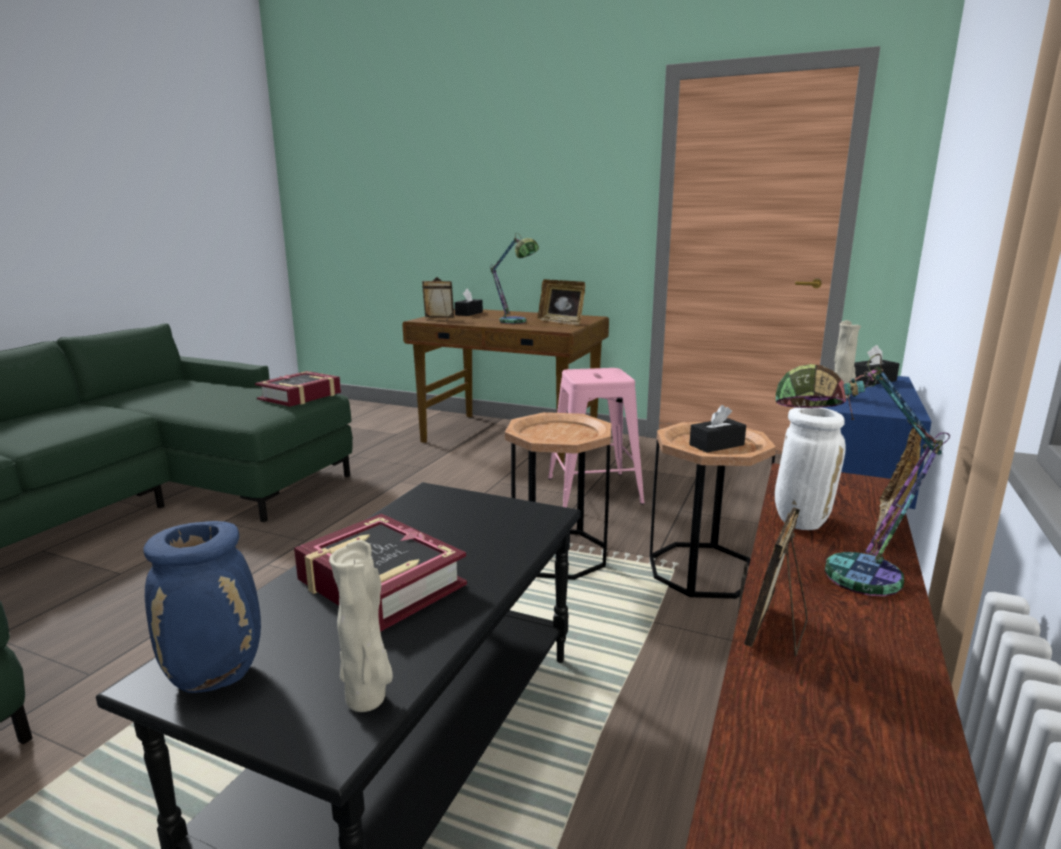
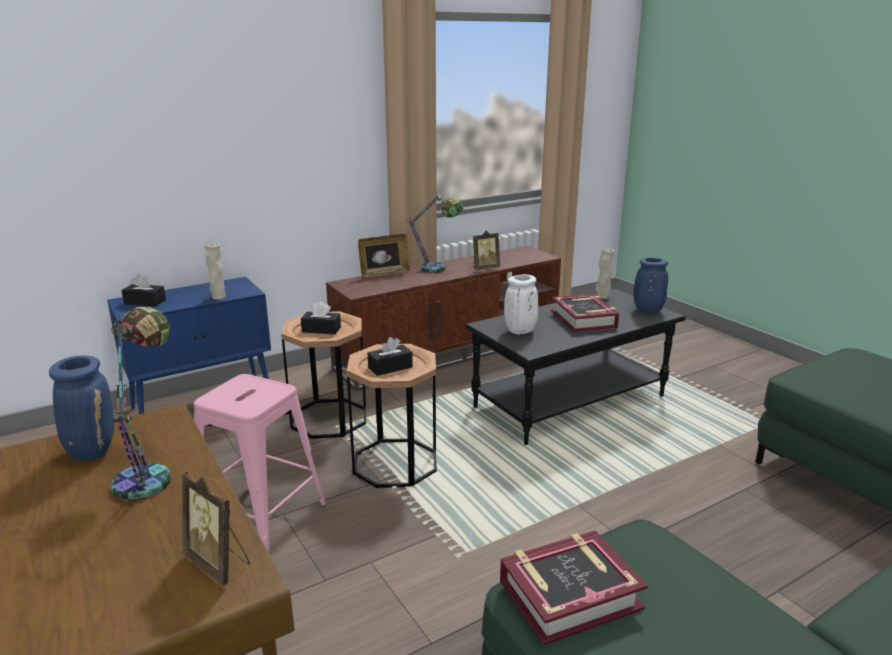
camera: 145 degrees left, 5 degrees up
(469, 313) = (76, 601): black tissue box -> black tissue box (390, 367)
(561, 322) = (92, 451): picture frame -> blue vase
(800, 521) = (409, 281): white vase -> white vase (520, 331)

